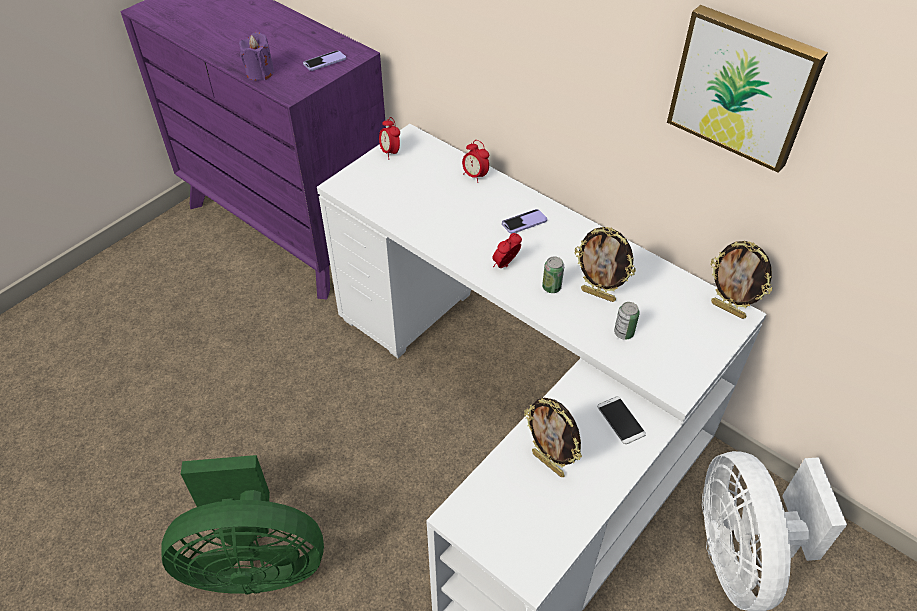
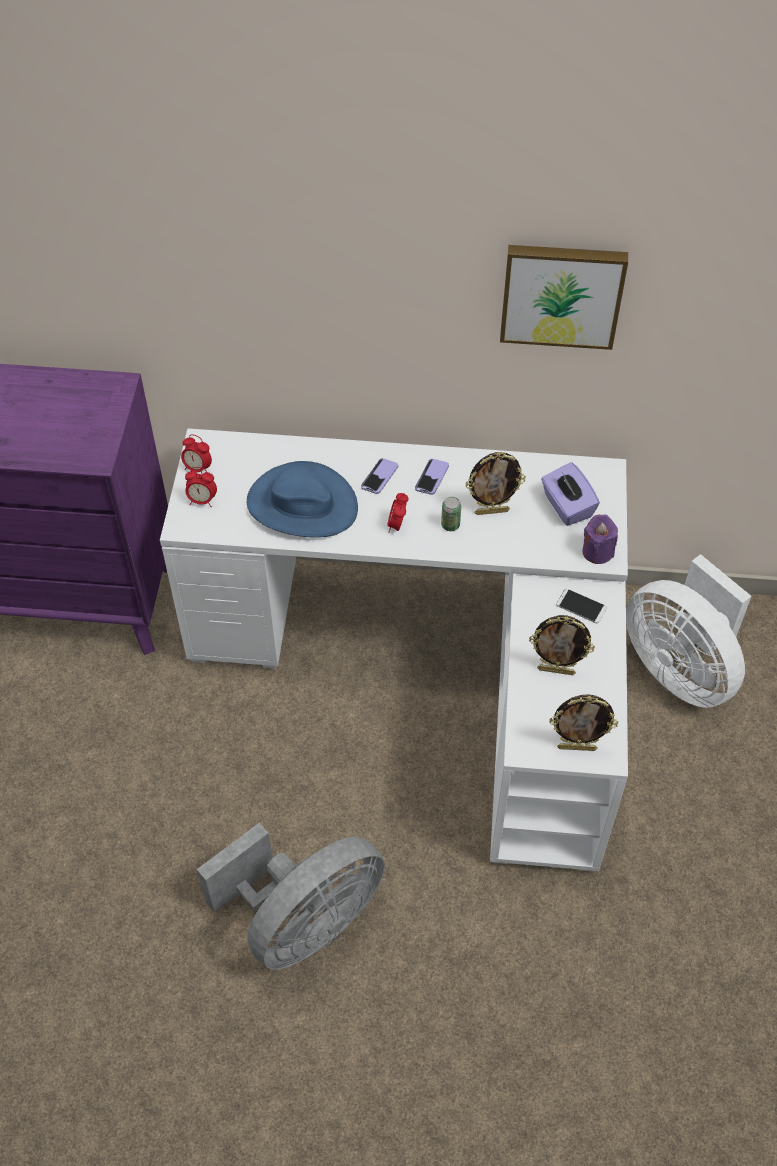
camera: 35 degrees left, 5 degrees up
(254, 563) = (303, 922): green fan -> grey fan
(260, 73) = (42, 453): purple candle -> purple candle (597, 551)
(324, 62) = (96, 409): phone -> phone (431, 477)
(443, 213) = (302, 505): none -> blue hat
(475, 176) = (298, 453): alarm clock -> alarm clock (202, 500)
(623, 333) = (535, 534): can -> none
(673, 325) = (567, 506): none -> purple tissue box
(728, 309) = (597, 470): picture frame -> picture frame (577, 747)

